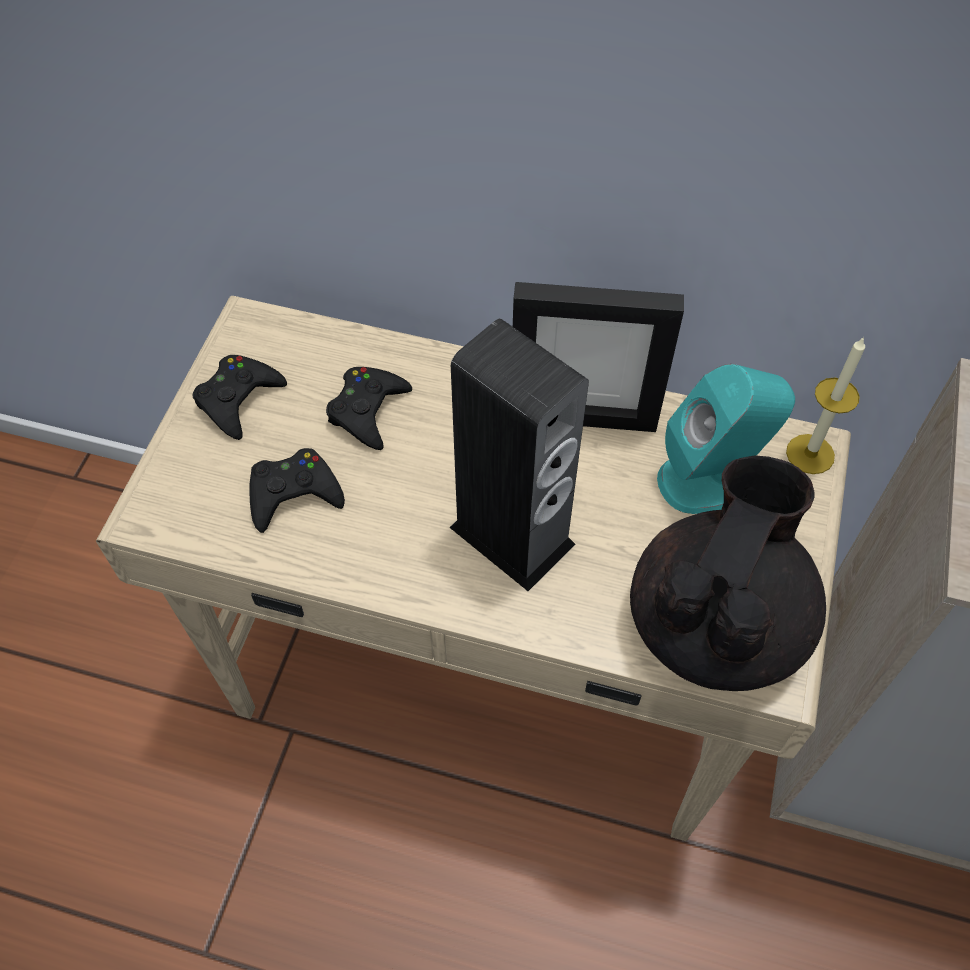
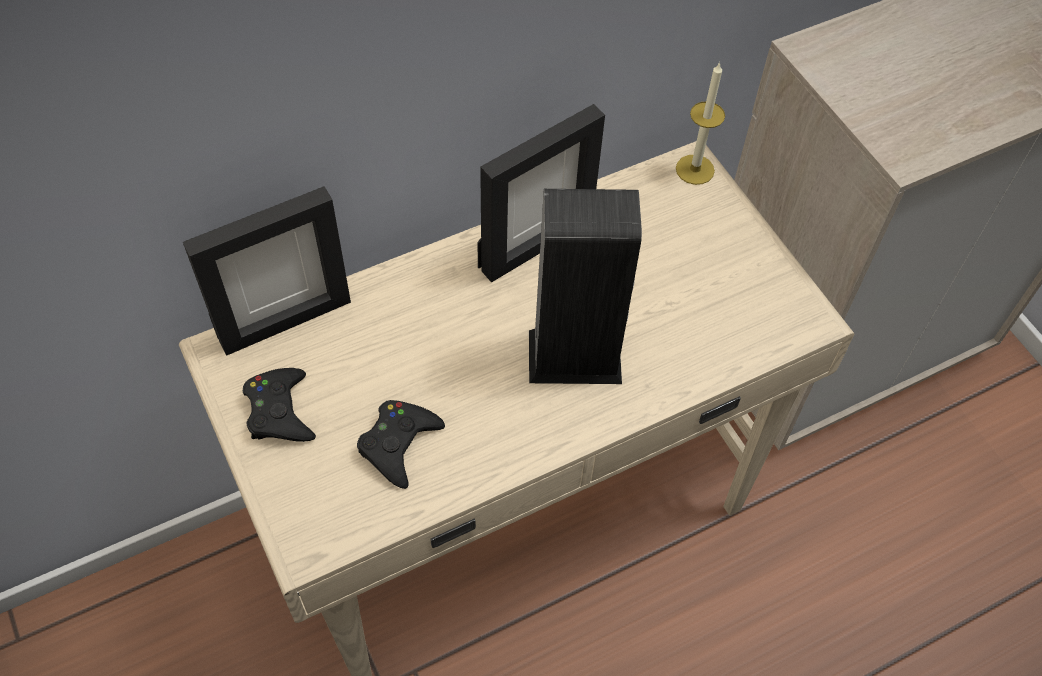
camera: 45 degrees left, 0 degrees up
(317, 332) = (285, 319): none -> picture frame
(368, 411) = (386, 348): black game controller -> none
(712, 477) = (655, 226): turquoise speaker -> none
(716, 622) = (747, 314): black teapot -> none

